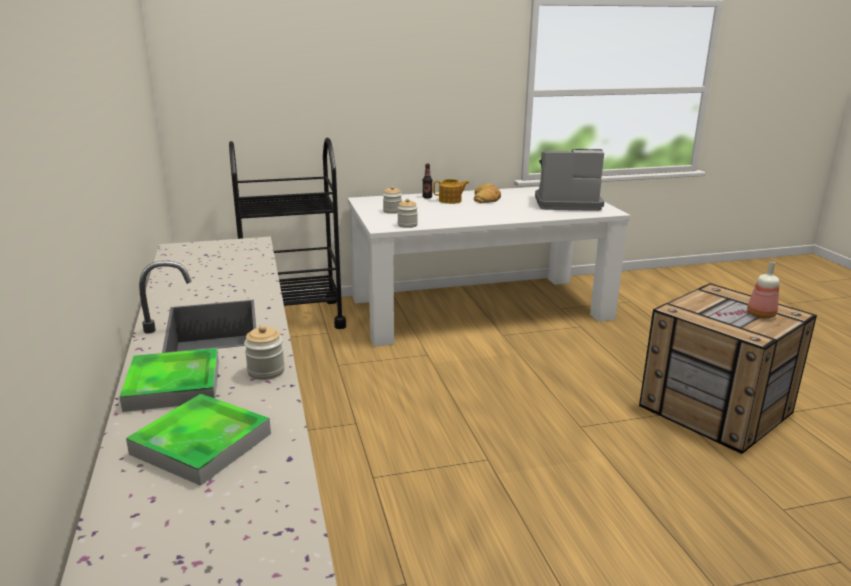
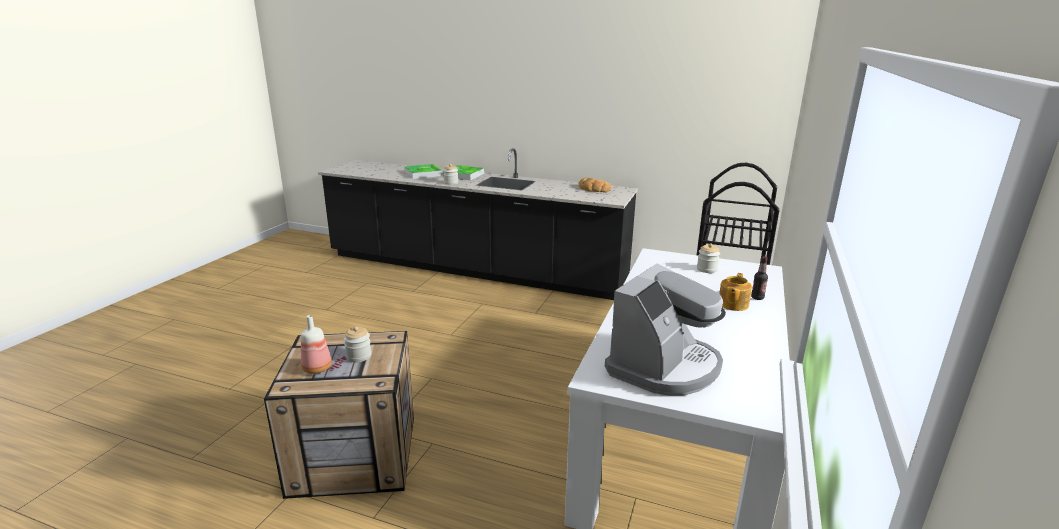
camera: 125 degrees right, 0 degrees up
(407, 225) = (651, 263): jar -> jar (359, 356)
(486, 198) = (731, 327): bread -> bread (593, 189)

